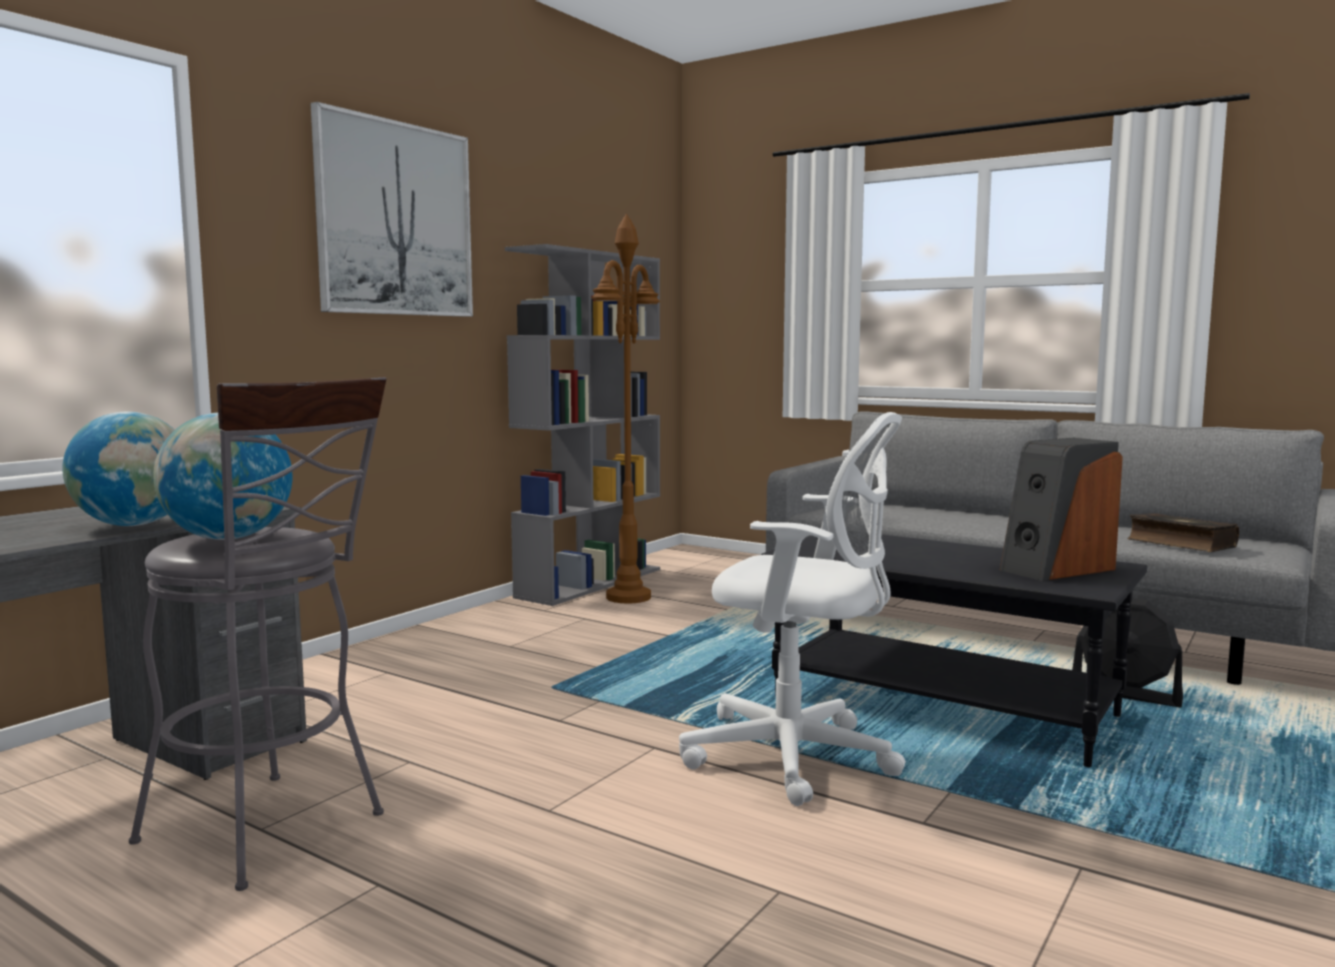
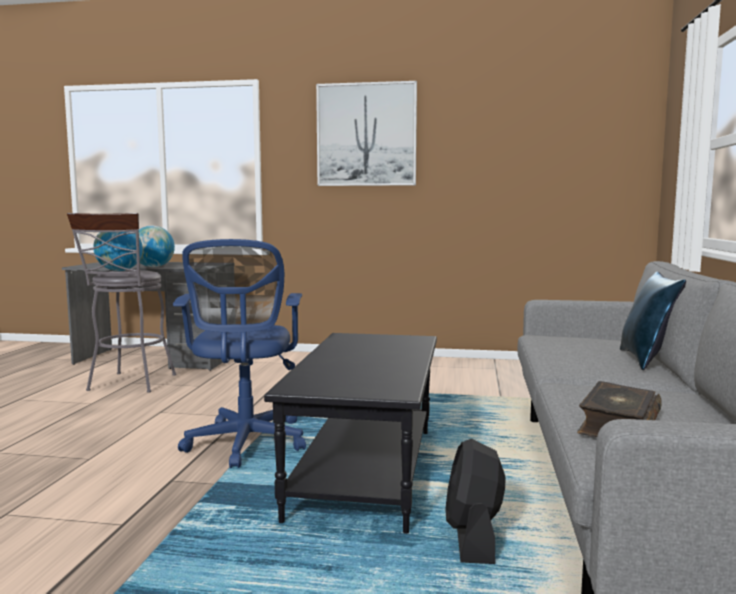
camera: 65 degrees right, 0 degrees up
(590, 582) = (500, 364): grey bookcase -> none
(628, 597) = (485, 374): brown floor lamp -> none
(798, 758) = (245, 444): white office chair -> blue office chair
(951, 509) = (648, 360): none -> blue pillow
(1056, 569) = (359, 380): speaker -> none

